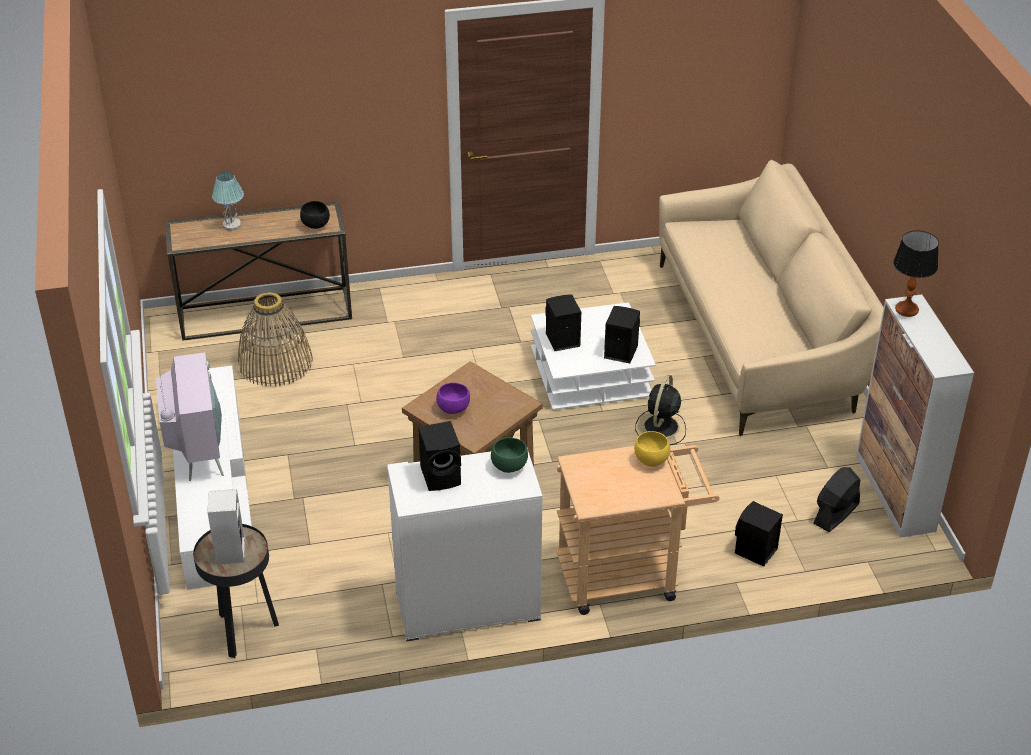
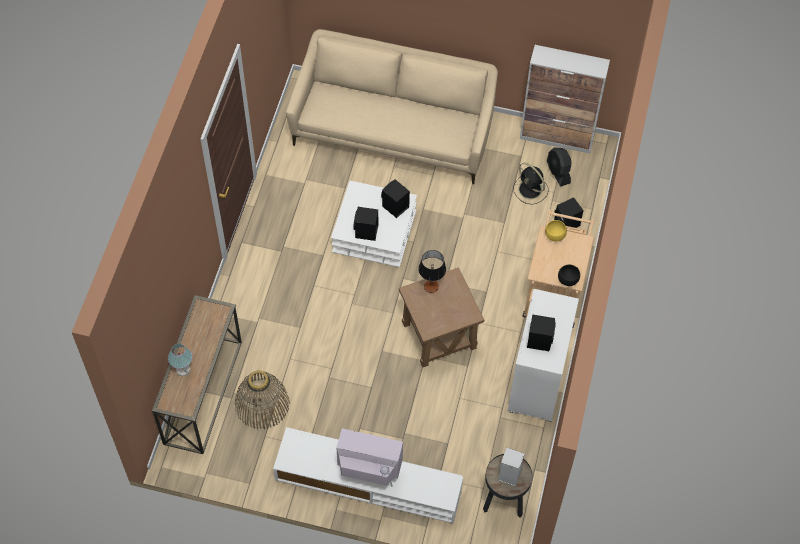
camera: 65 degrees left, 20 degrees up
(316, 225) = (216, 318): black bowl -> black bowl (568, 279)
(453, 409) = (439, 314): purple bowl -> none
(509, 466) = (547, 304): green bowl -> none
(660, 427) = (445, 219): black fan -> black fan (530, 190)
(907, 309) = (544, 58): table lamp -> table lamp (431, 286)

